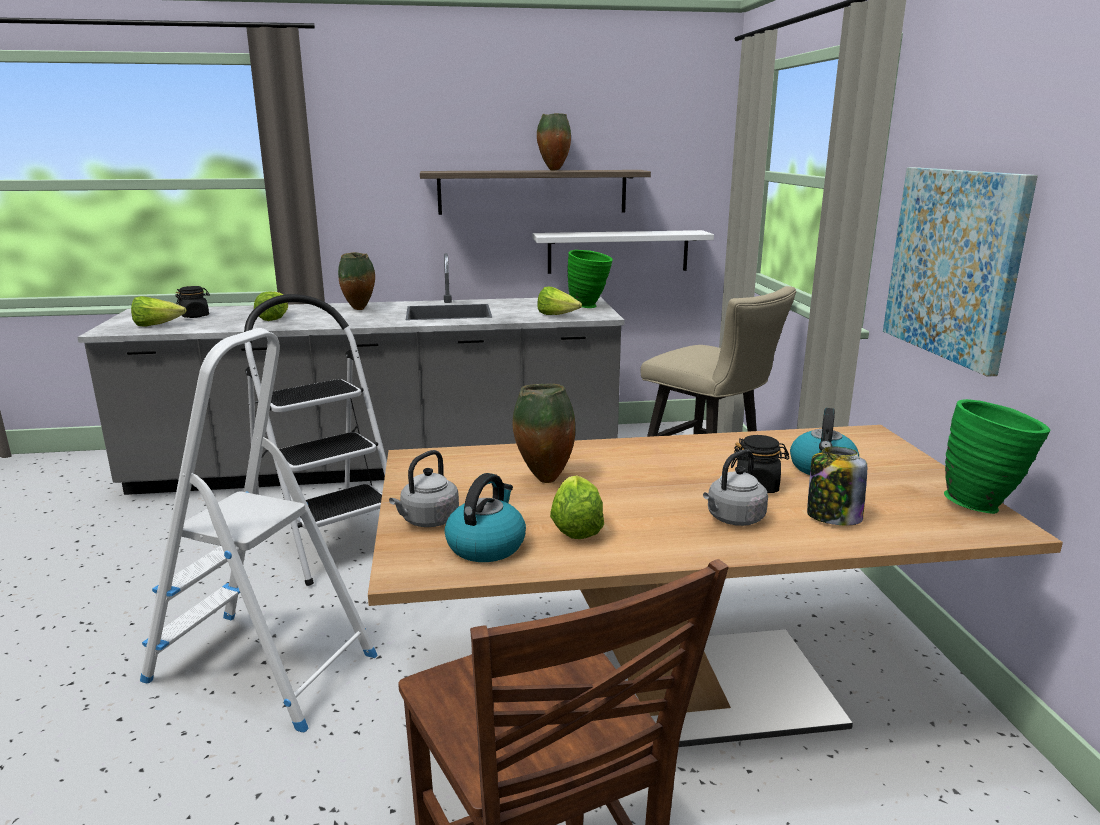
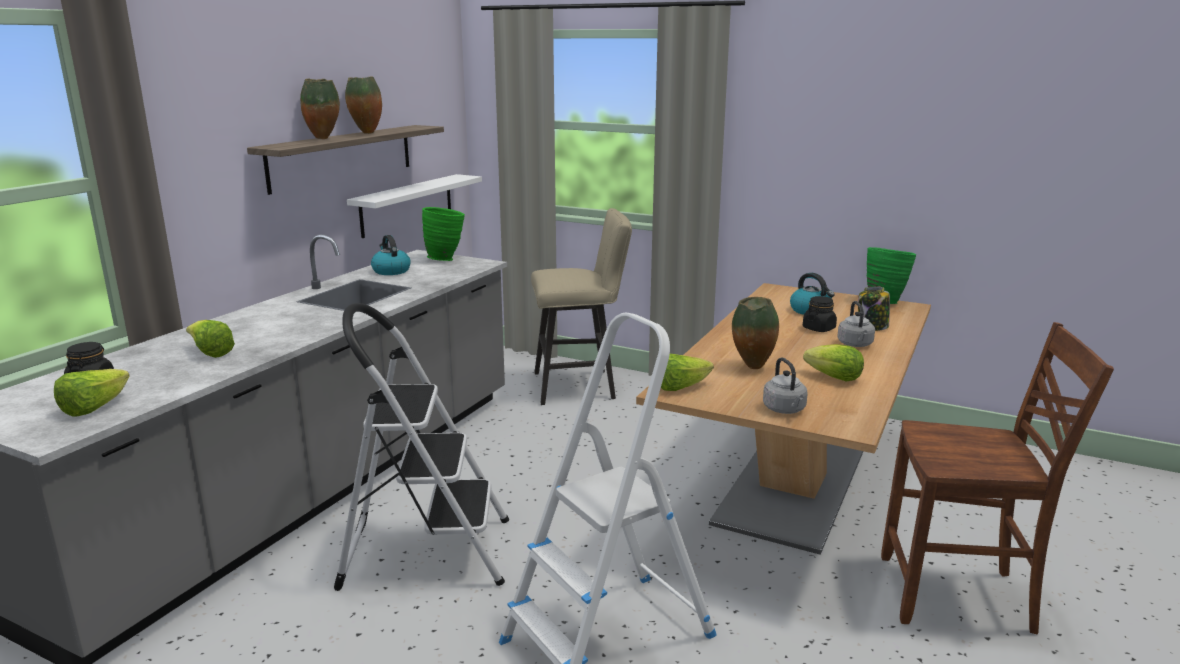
camera: 55 degrees left, 0 degrees up
(360, 309) = (264, 318): vase -> vase (324, 139)
(486, 545) = (836, 403): kettle -> kettle (391, 271)
(557, 316) = (454, 272): lettuce -> lettuce (680, 387)
(954, 264) = (791, 175): picture -> none

